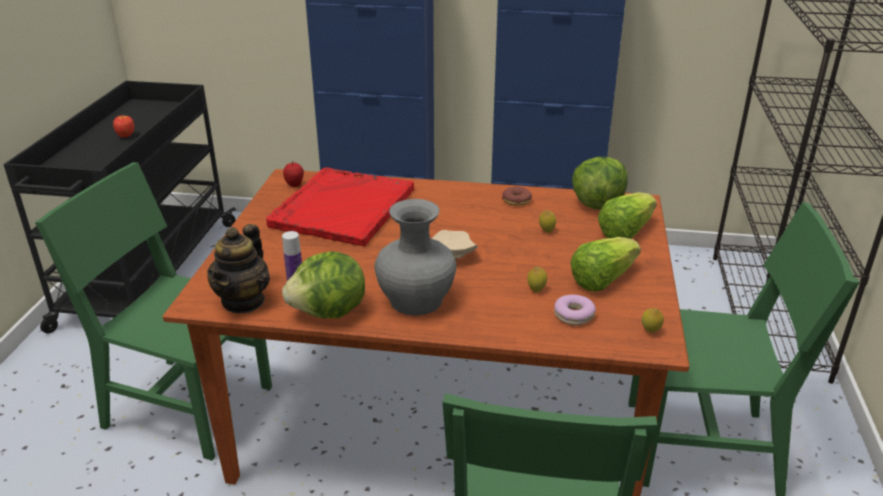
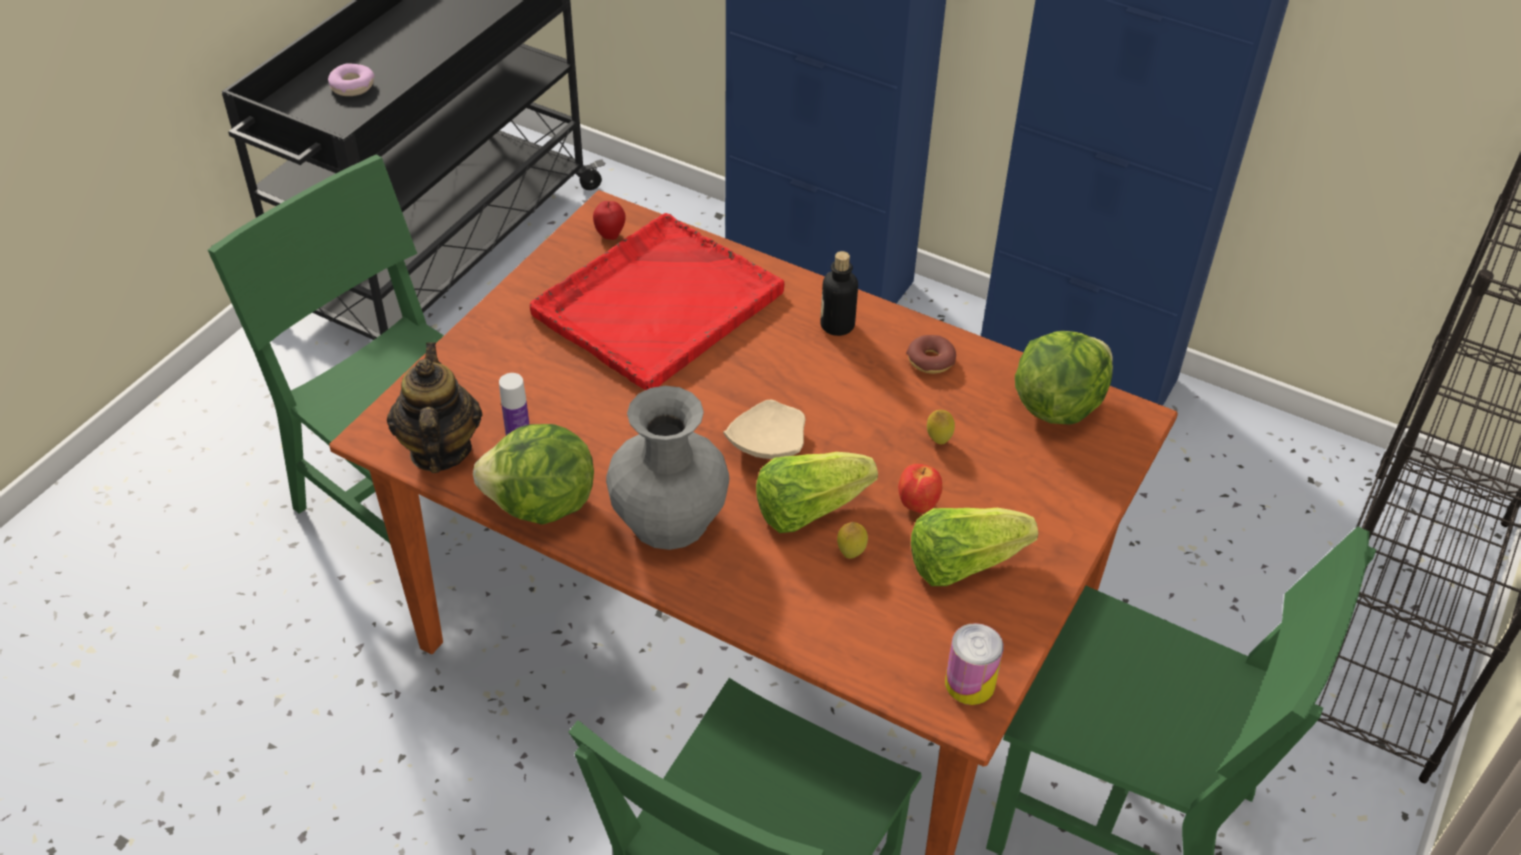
camera: 20 degrees right, 15 degrees up
(125, 136) = (420, 50): apple -> apple (917, 504)
(243, 301) = (439, 450): teapot -> teapot turned 135 degrees clockwise
(454, 197) = (837, 325): none -> bottle
(574, 315) = (877, 617): donut -> donut (352, 86)
(625, 232) = (1063, 477): lettuce -> lettuce (808, 509)
(650, 332) = (969, 683): lemon -> can

